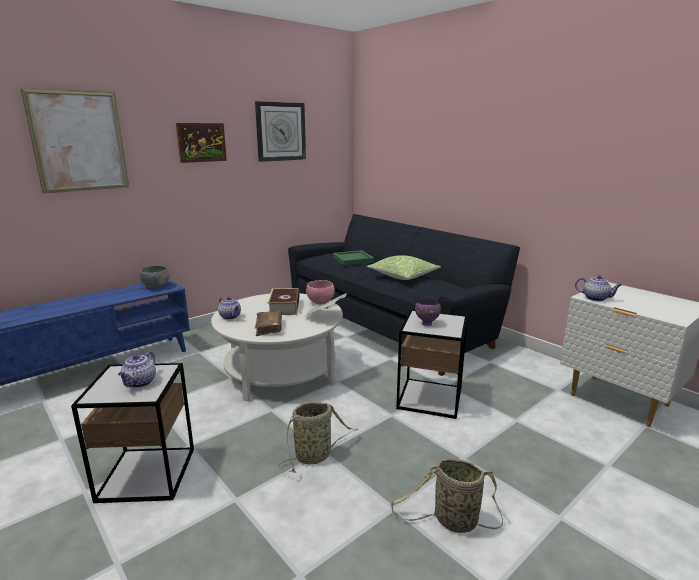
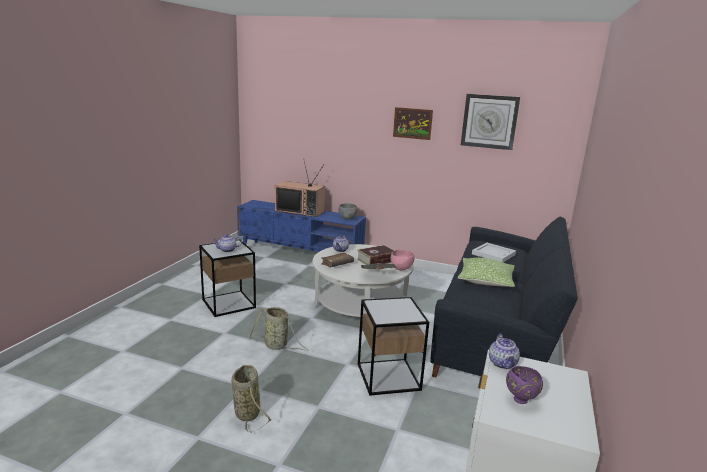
camera: 60 degrees right, 0 degrees up
(73, 303) = (300, 211): none -> television
(79, 141) = (332, 114): picture -> none
(353, 259) = (494, 254): green tray -> white tray
(426, 323) = (388, 307): purple bowl -> purple bowl (521, 399)

